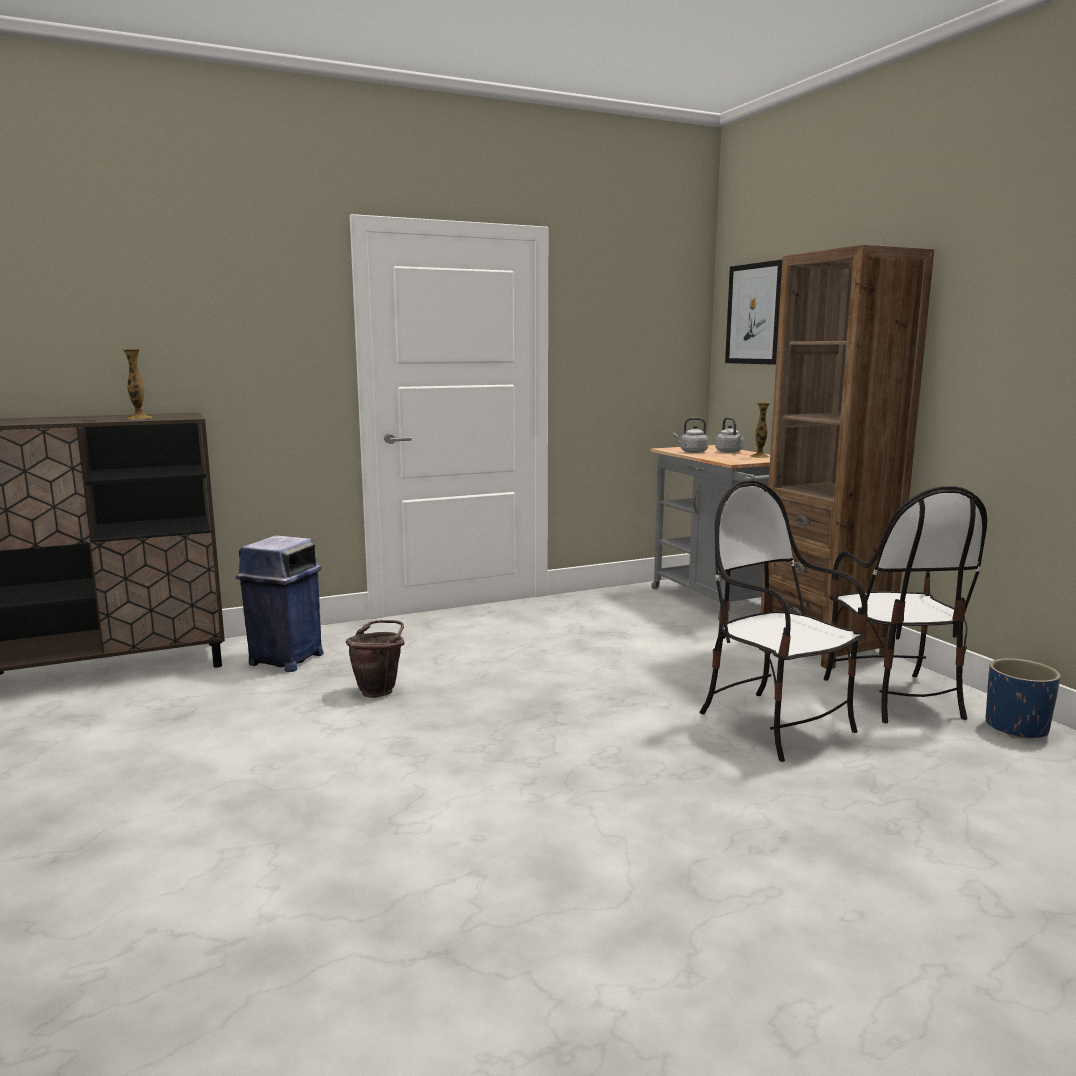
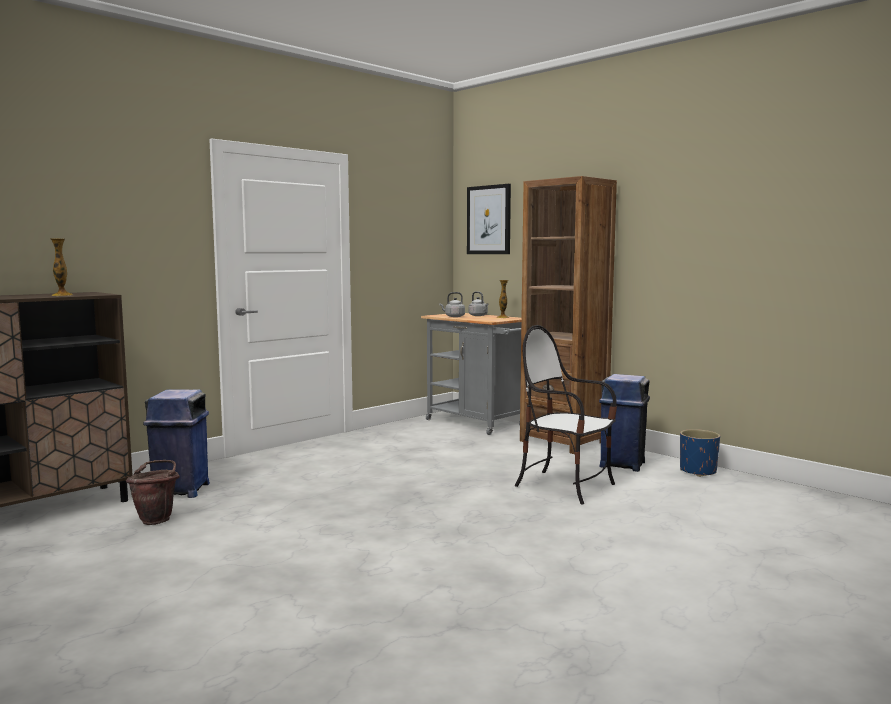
camera: 20 degrees left, 5 degrees down
(379, 690) = (278, 500): brown bucket -> brown bucket (157, 519)
(893, 697) = (622, 464): chair -> blue trash can

